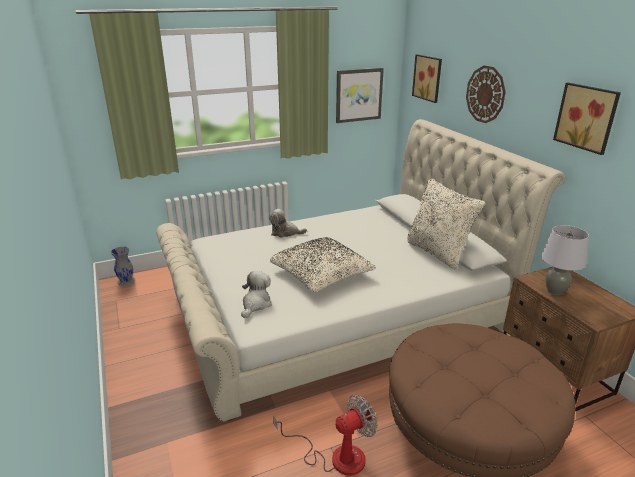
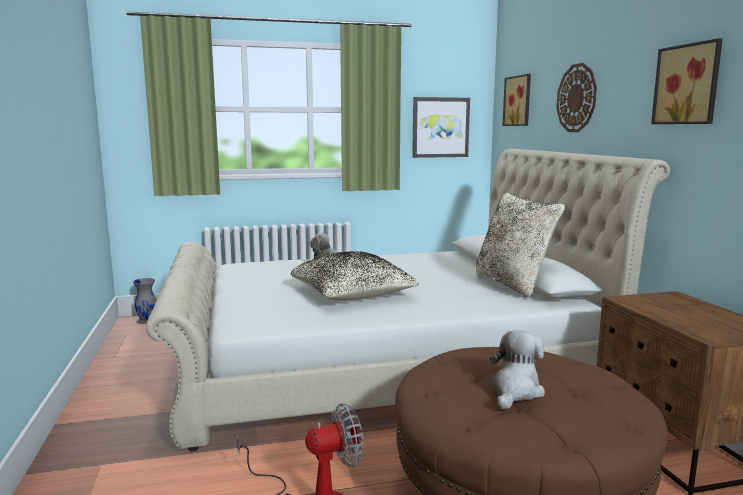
camera: 10 degrees right, 15 degrees down
(255, 304) = (254, 309): plush toy -> plush toy (515, 391)
(555, 291) = (657, 310): grey table lamp -> none

